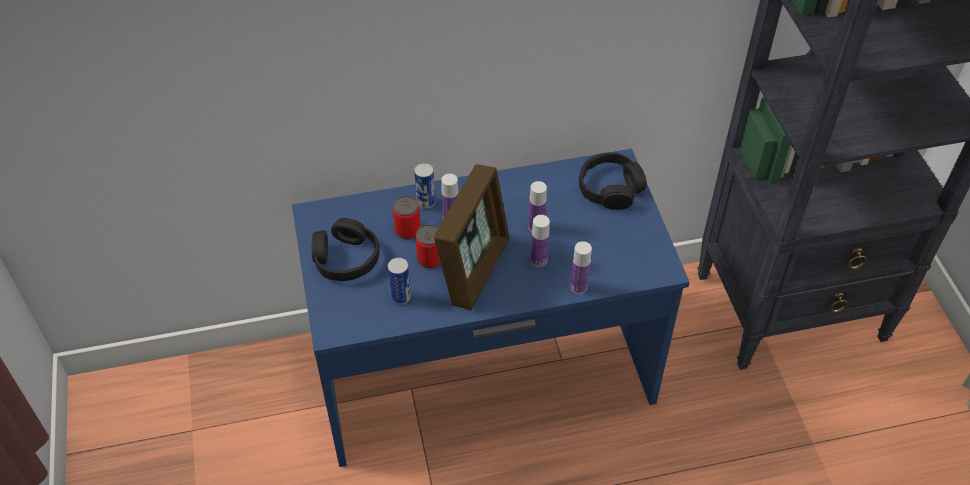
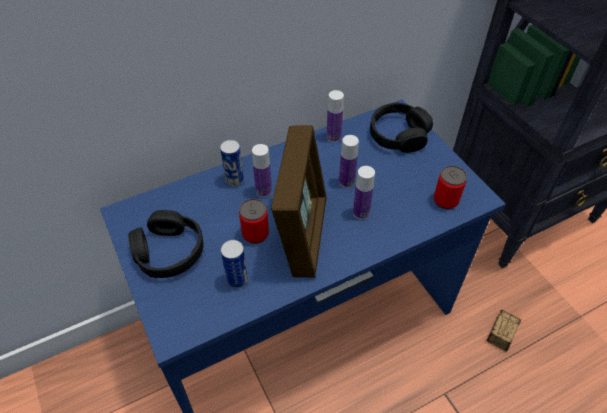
camera: 15 degrees left, 0 degrees up
(407, 230) = (224, 210): can -> can (445, 200)
(578, 287) = (408, 230): bottle -> bottle (333, 137)
(690, 456) = (493, 351): none -> storage box

